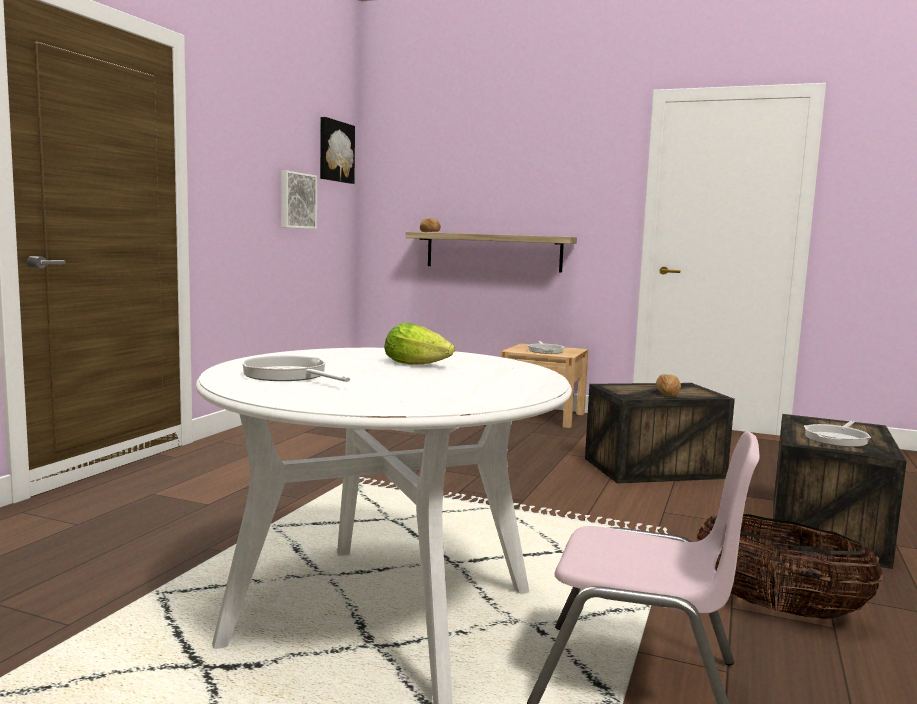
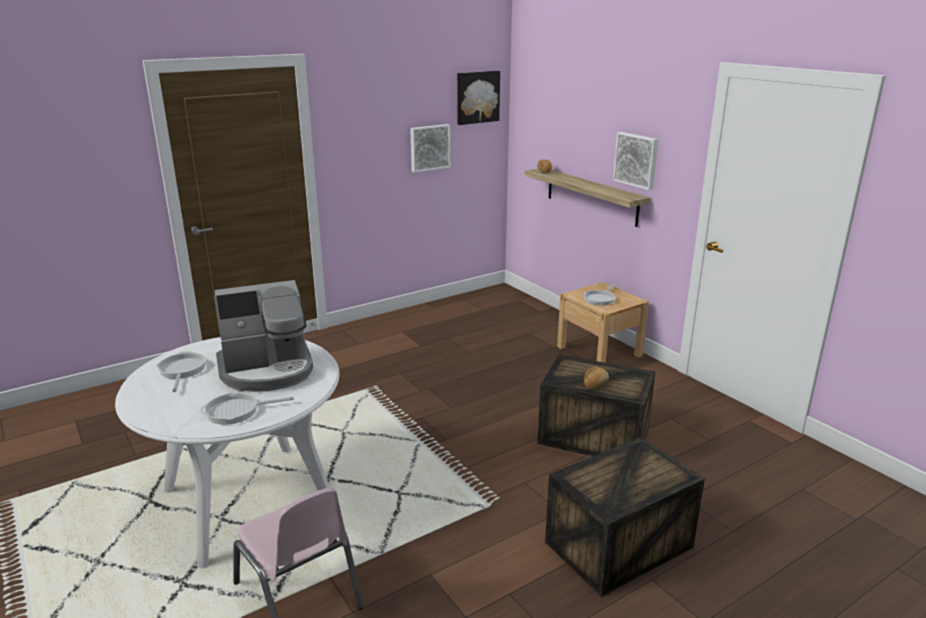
camera: 35 degrees right, 15 degrees up
(419, 364) = (267, 370): lettuce -> coffee machine
(555, 201) = (637, 160): none -> picture
(779, 609) = (456, 589): basket -> none
(837, 439) = (611, 481): frying pan -> frying pan (236, 411)

